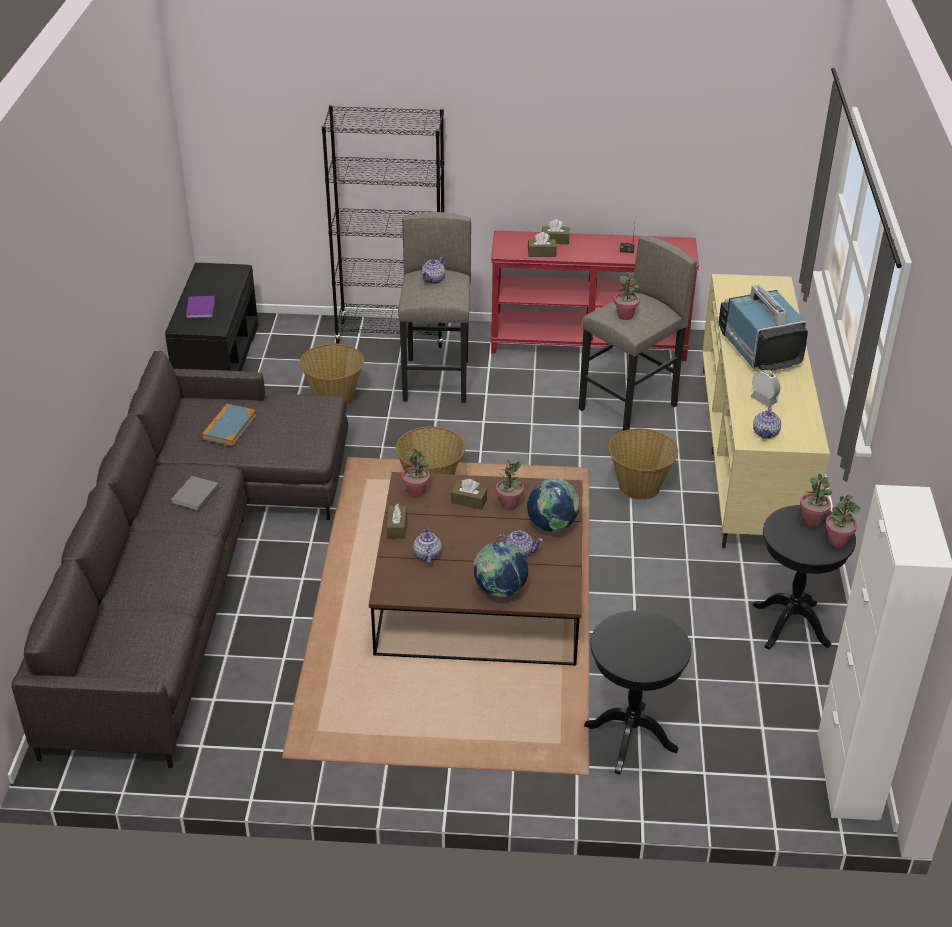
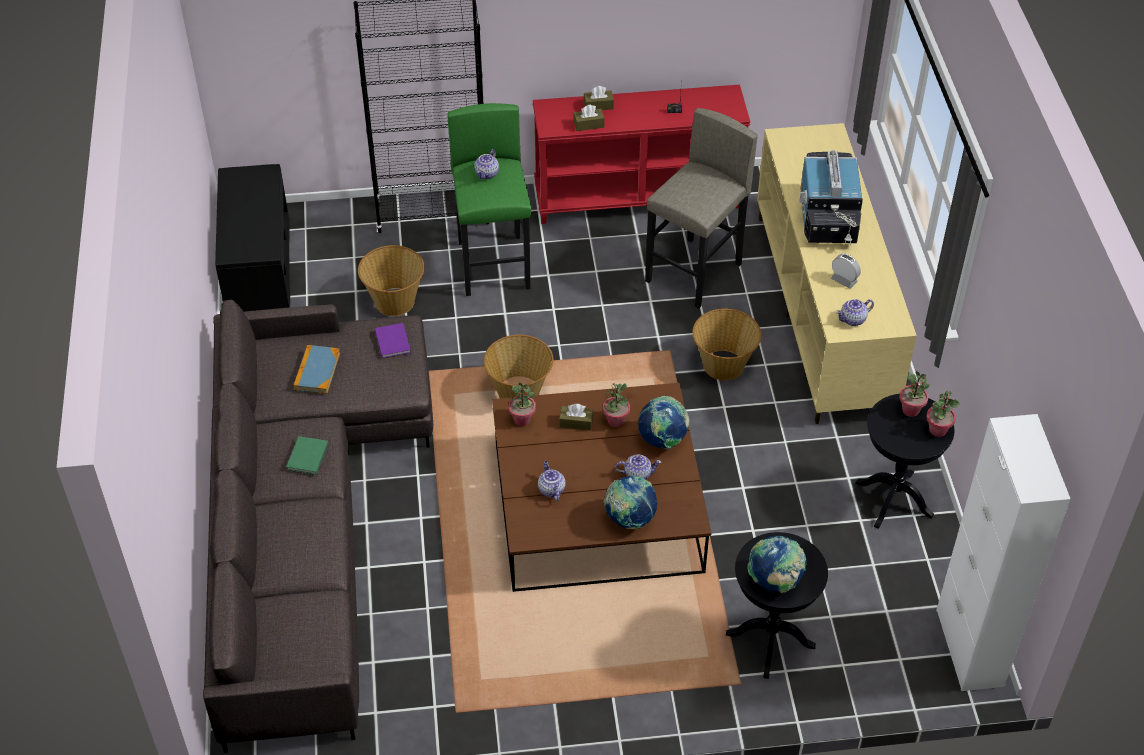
camera: 10 degrees left, 10 degrees up
(194, 495) = (306, 457): grey book -> green book
(201, 308) = (244, 228): purple book -> purple book (393, 341)
(396, 527) = (514, 463): brown tissue box -> none
(437, 380) = (494, 265): grey stool -> green stool
(625, 316) = (690, 195): potted plant -> none
(630, 655) = (775, 581): none -> globe
(758, 348) = (828, 218): television -> television turned 150 degrees counterclockwise
(766, 433) = (853, 319): teapot -> teapot turned 60 degrees clockwise

